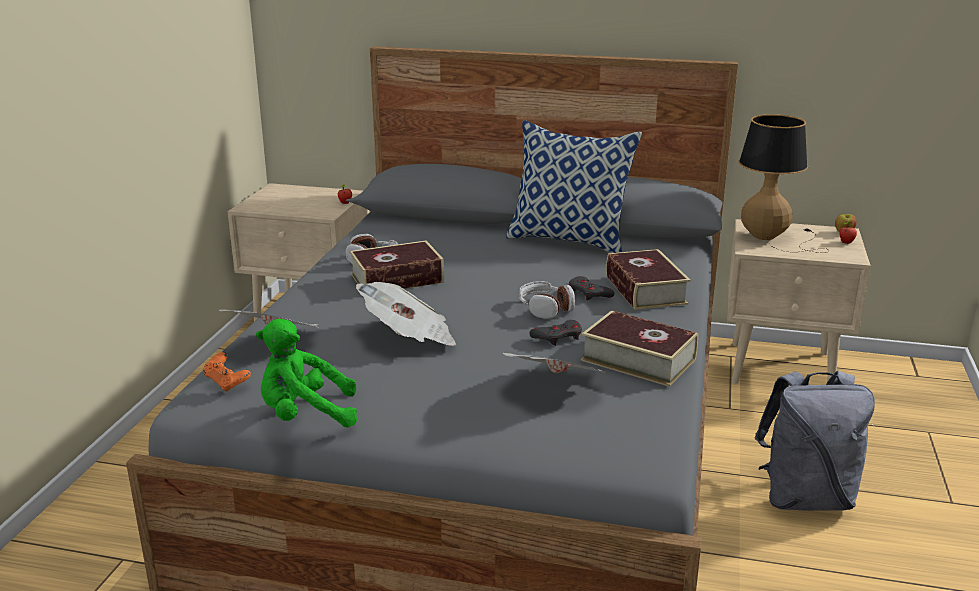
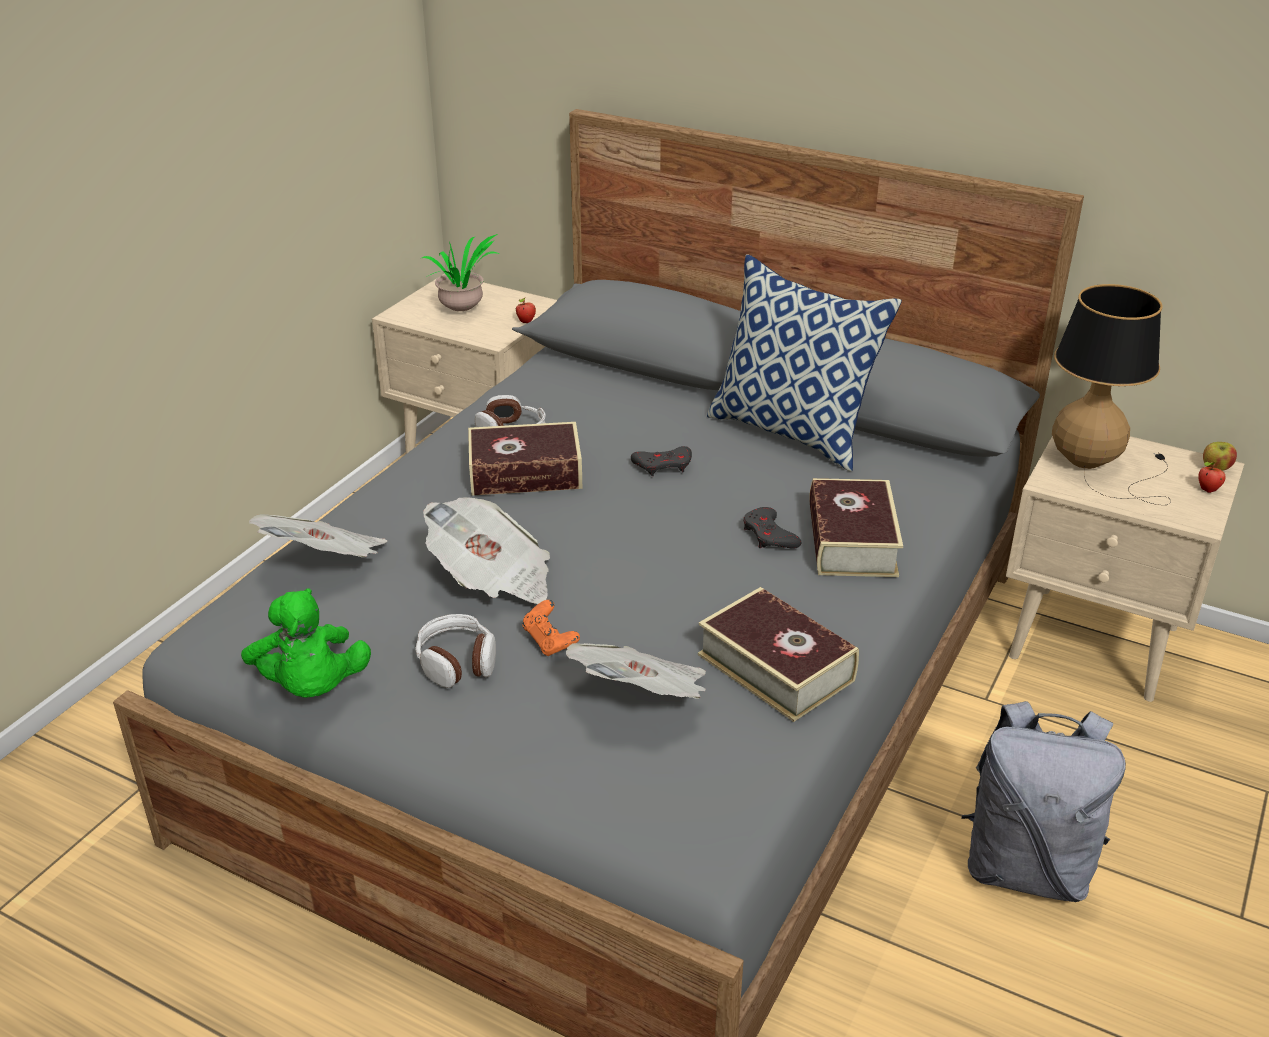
camera: 15 degrees right, 10 degrees up
(227, 383) = (242, 619): orange game controller -> orange game controller (550, 641)
(296, 201) = (465, 310): none -> potted plant
(305, 415) = (311, 687): green plush toy -> green plush toy turned 120 degrees counterclockwise
(545, 308) = (695, 554): headphones -> headphones (457, 662)
(558, 337) = (688, 608): grey game controller -> grey game controller (663, 465)

